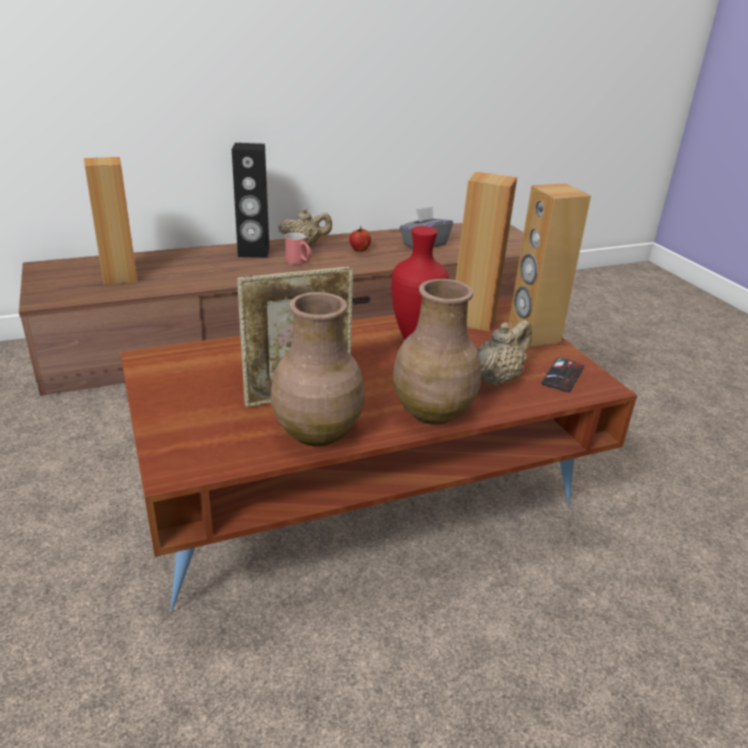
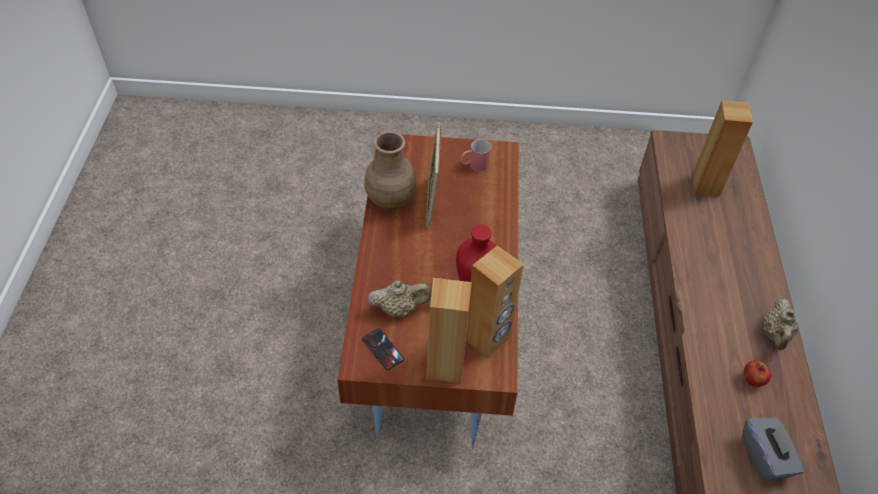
camera: 115 degrees right, 20 degrees up
(253, 252) = (754, 285): black speaker -> none
(299, 263) = (721, 313): red mug -> red mug (474, 165)
(433, 412) = (380, 256): brown vase -> none
(498, 377) = (399, 308): beige teapot -> beige teapot turned 75 degrees counterclockwise

